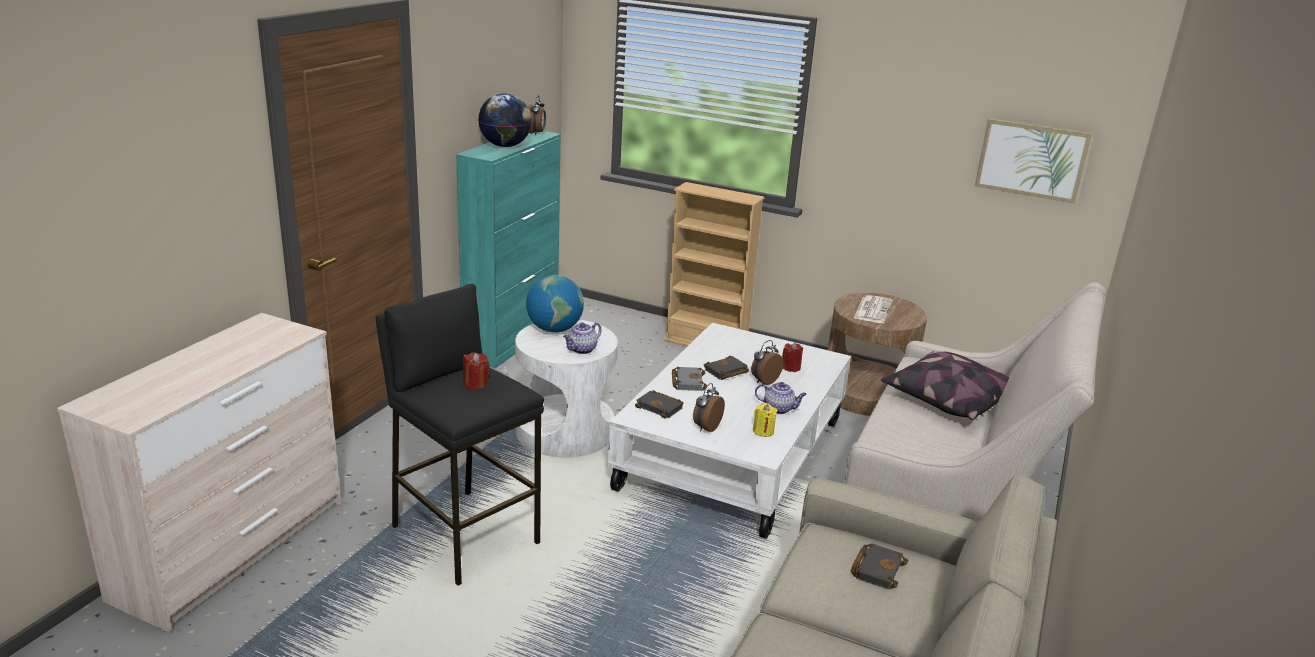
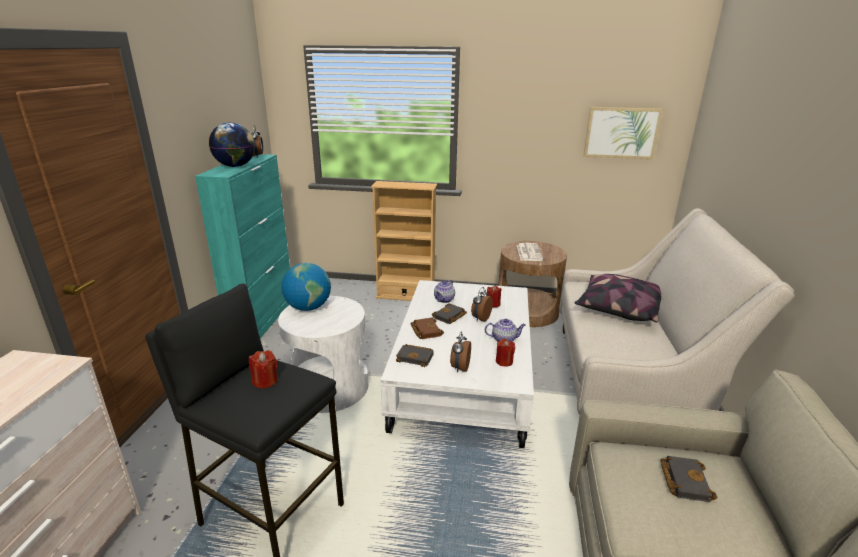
camera: 15 degrees left, 0 degrees up
(582, 350) = (338, 321): teapot -> teapot (444, 300)
(687, 381) = (425, 330): grey book -> brown book
(763, 431) = (504, 361): yellow candle -> red candle

